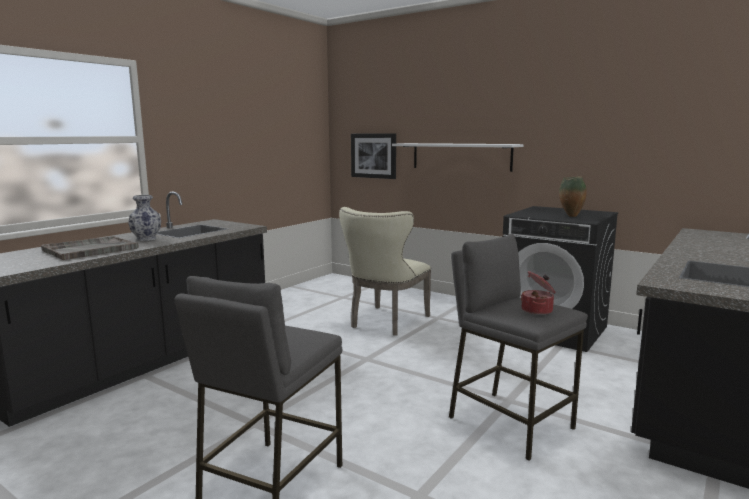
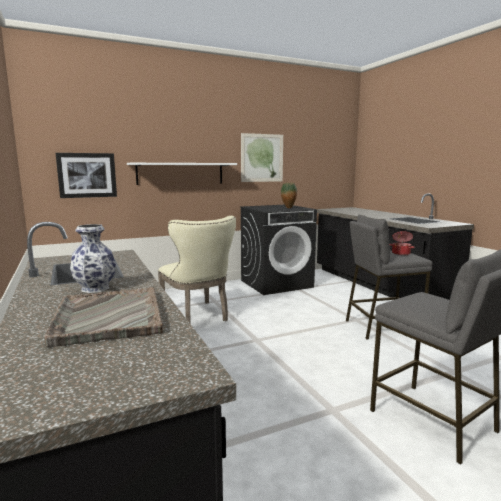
camera: 60 degrees left, 0 degrees up
(578, 136) = (262, 158): none -> picture

